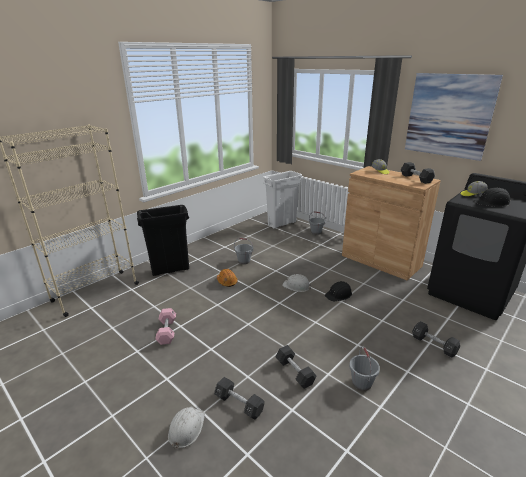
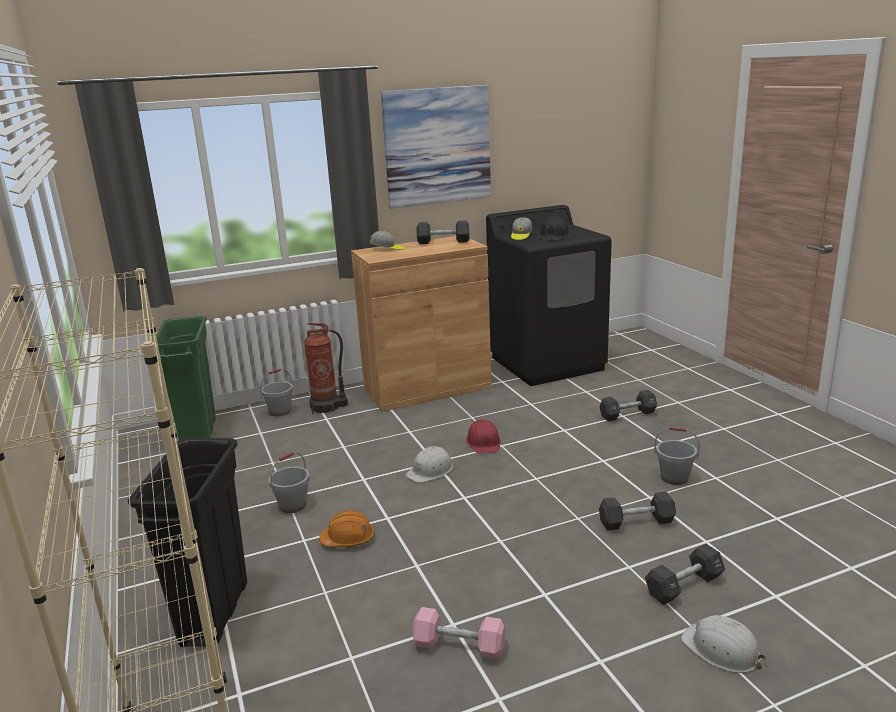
camera: 65 degrees left, 5 degrees down
(282, 223) = (199, 434): white trash can -> green trash can
(331, 241) = (327, 407): none -> fire extinguisher
(339, 294) = (484, 442): black hard hat -> red hard hat

